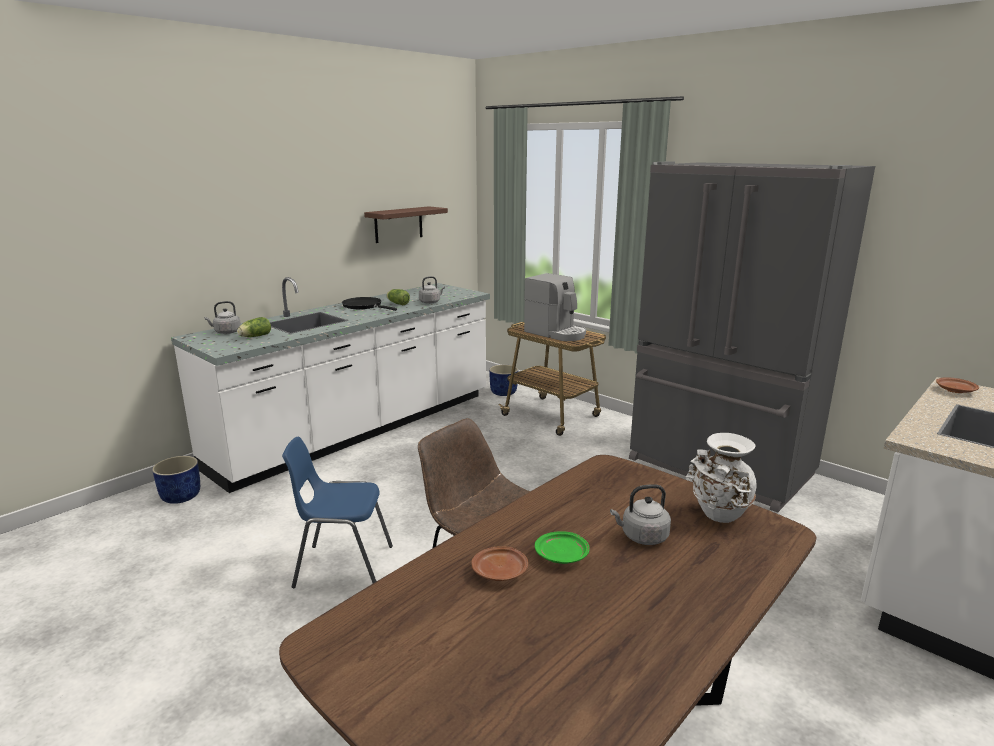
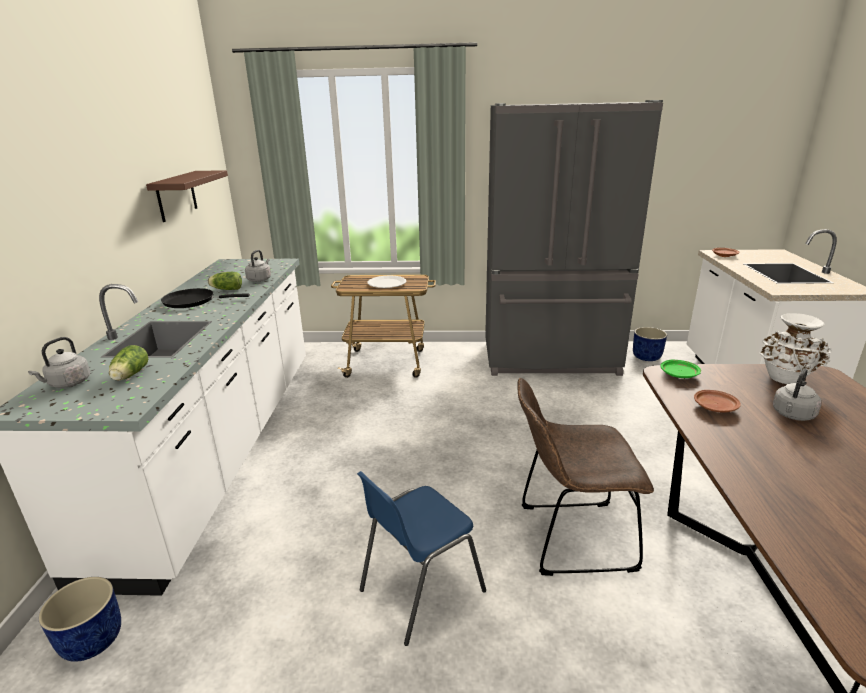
camera: 40 degrees left, 5 degrees up
(500, 572) = (803, 491): brown plate -> brown plate (715, 407)
(503, 392) = (315, 357): blue planter -> blue planter (646, 357)
(556, 333) = (386, 283): coffee machine -> white plate
(562, 555) = (796, 455): green plate -> green plate (679, 374)

